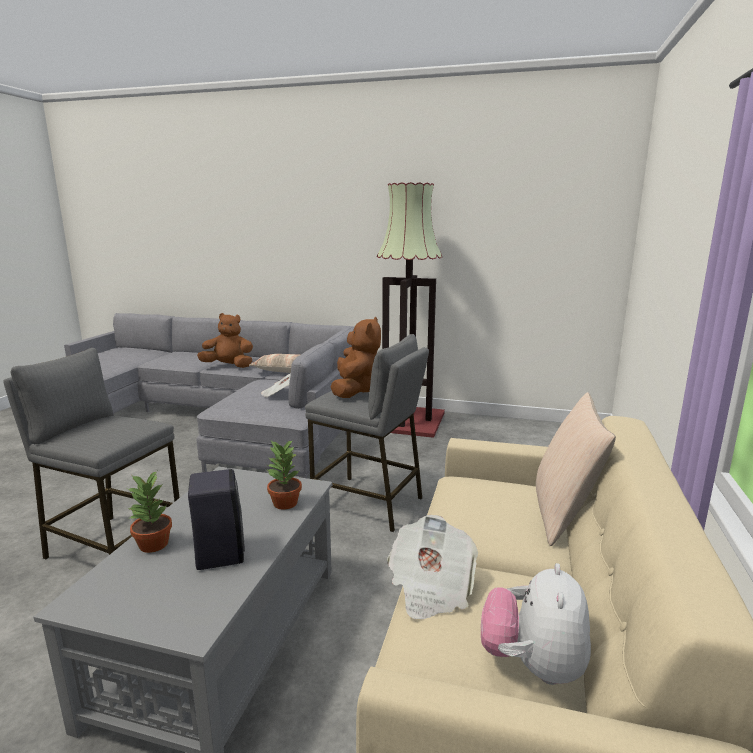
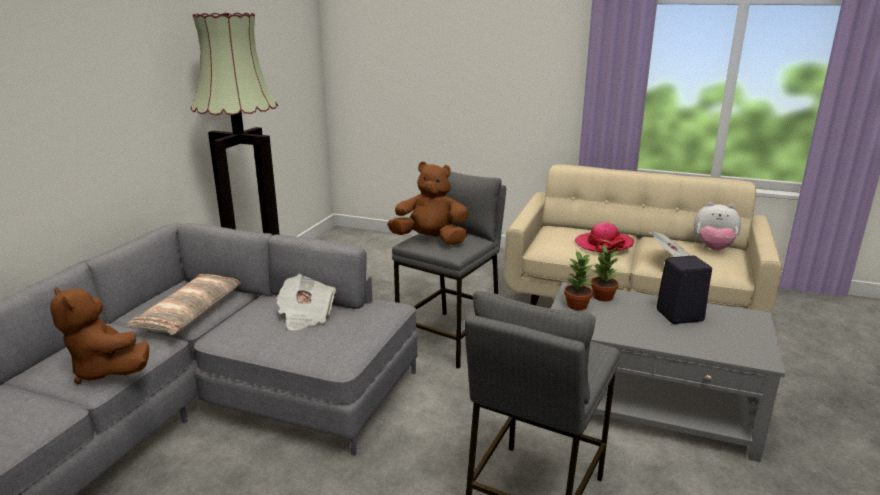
camera: 85 degrees left, 5 degrees up
(154, 544) = (682, 341): potted plant -> potted plant (577, 305)
(229, 366) = (107, 370): brown plush toy -> brown plush toy turned 60 degrees counterclockwise
(485, 525) = (604, 244): none -> hat
(563, 514) = (581, 227): beige pillow -> none

